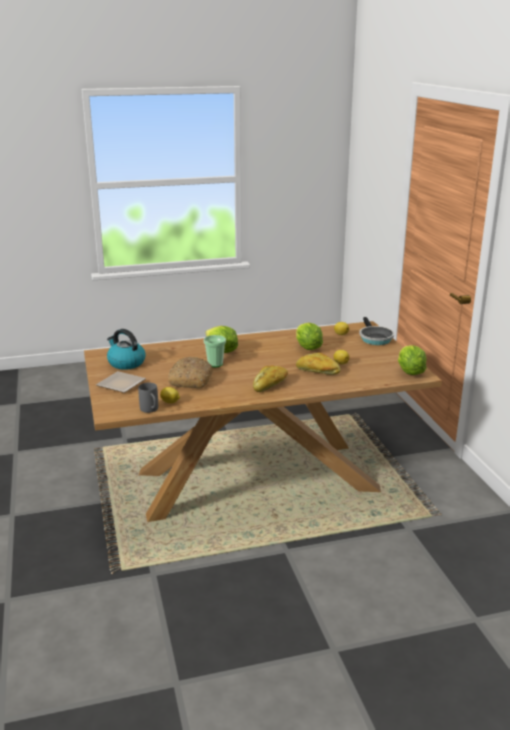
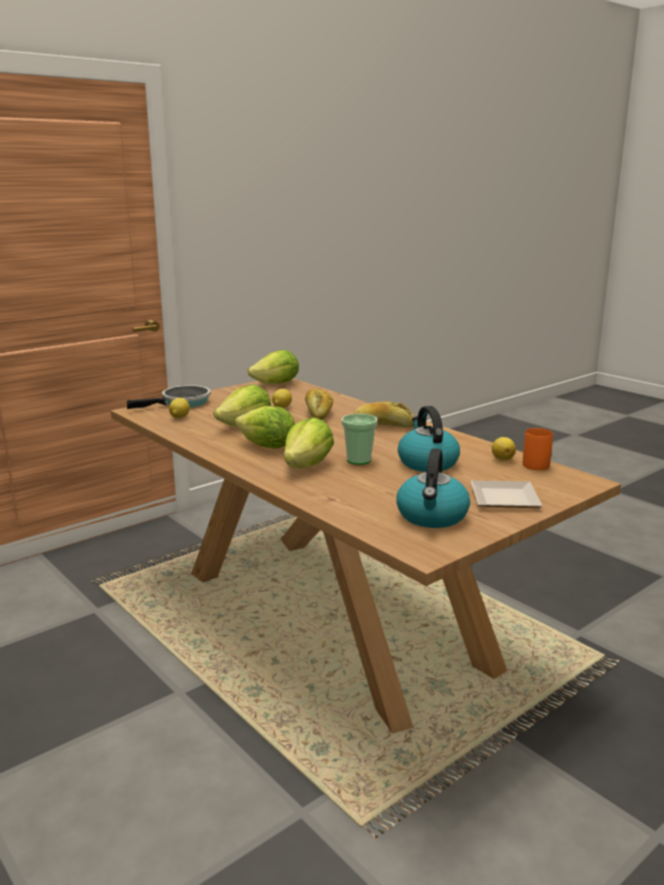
camera: 115 degrees left, 5 degrees down
(150, 410) = (538, 463): grey mug -> orange mug
(190, 380) = (427, 463): bread -> kettle
(261, 347) = (267, 447): none -> lettuce

